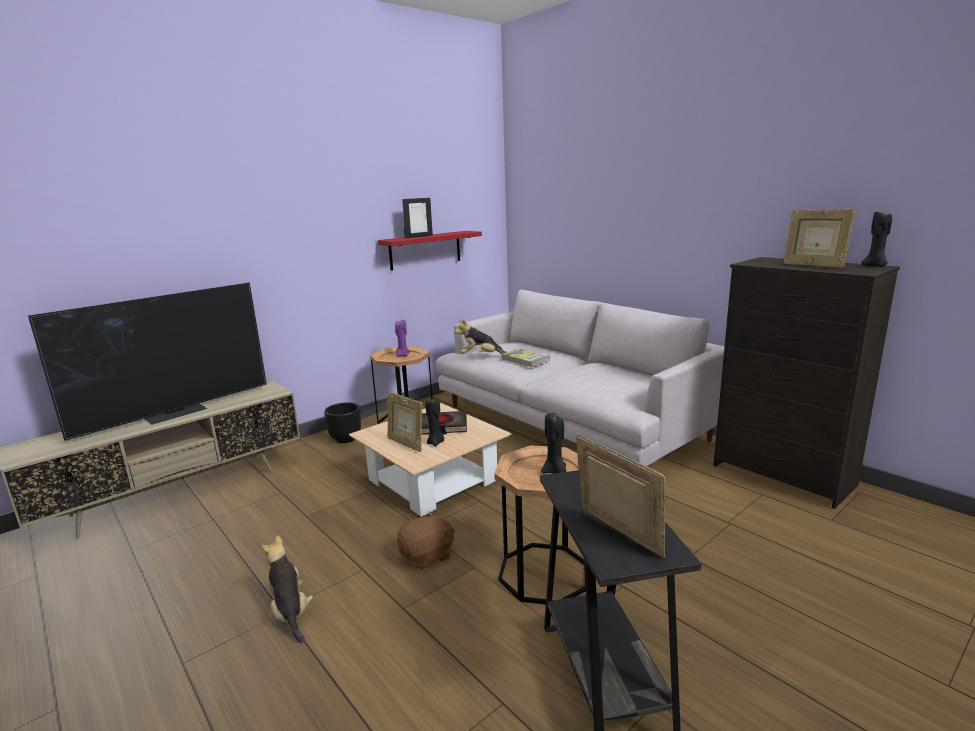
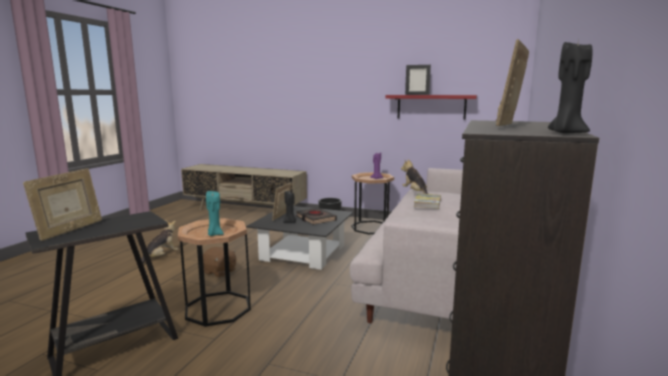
camera: 60 degrees right, 5 degrees down
(176, 412) = (249, 170): television -> none
(432, 480) = (303, 253): beige coffee table -> black coffee table
(555, 471) = (214, 234): black candle -> turquoise candle

